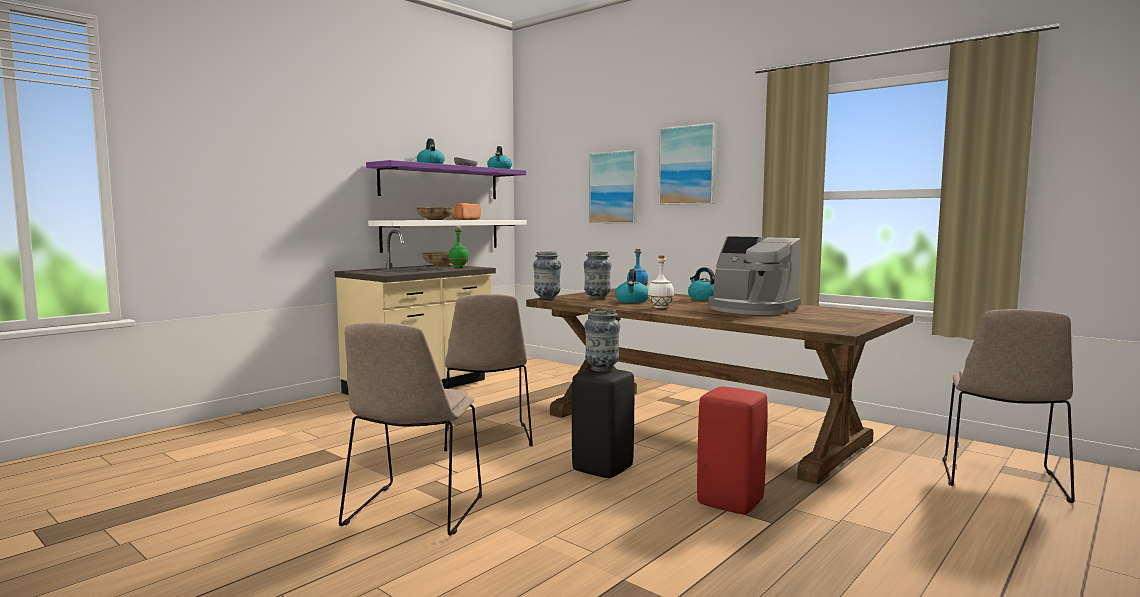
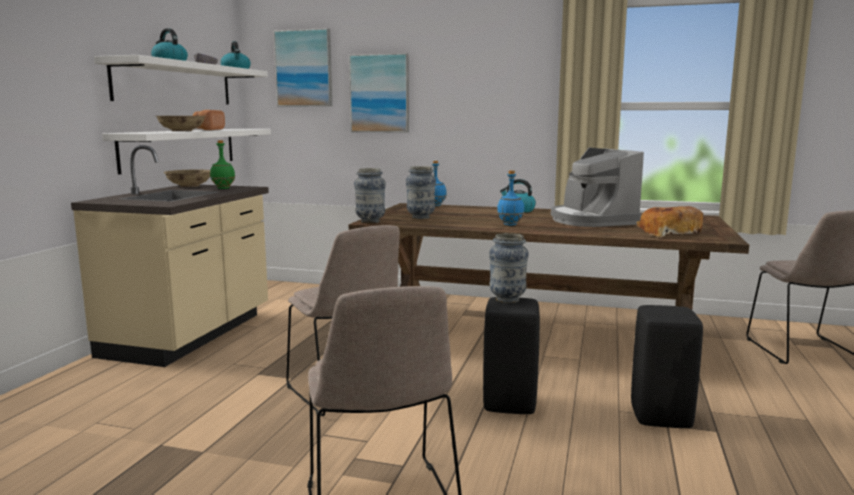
camera: 25 degrees left, 5 degrees up
(440, 182) = (175, 84): purple shelf -> white shelf
(632, 301) = (463, 218): kettle -> none
(660, 307) = (510, 225): white bottle -> blue bottle
(688, 165) = (469, 72): picture -> picture (304, 68)
(729, 503) = (659, 418): red stool -> black stool
(751, 309) = (591, 220): coffee machine -> coffee machine turned 60 degrees clockwise
(796, 323) = (668, 233): none -> bread

